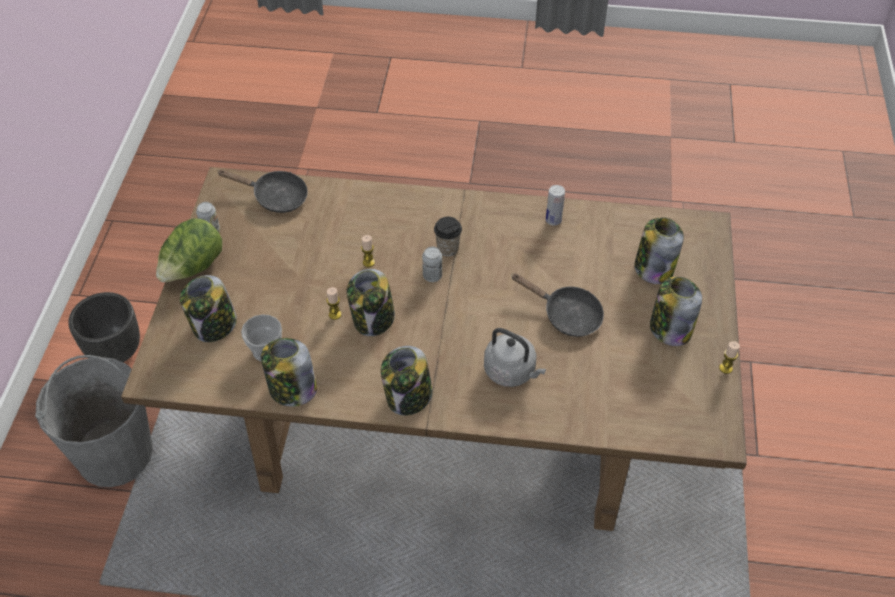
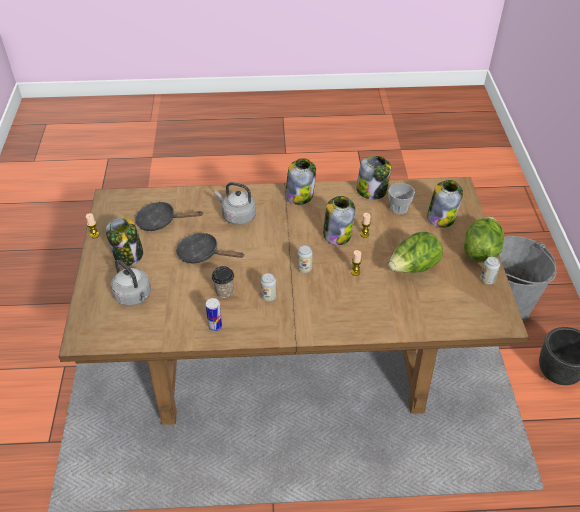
camera: 170 degrees right, 5 degrees down
(275, 197) = (454, 315): black frying pan -> black frying pan (160, 221)
(293, 257) = (413, 268): none -> lettuce
(447, 248) = (298, 290): cup -> cup (224, 291)
(485, 246) = (268, 296): none -> can
(653, 268) = (134, 296): jar -> grey kettle

